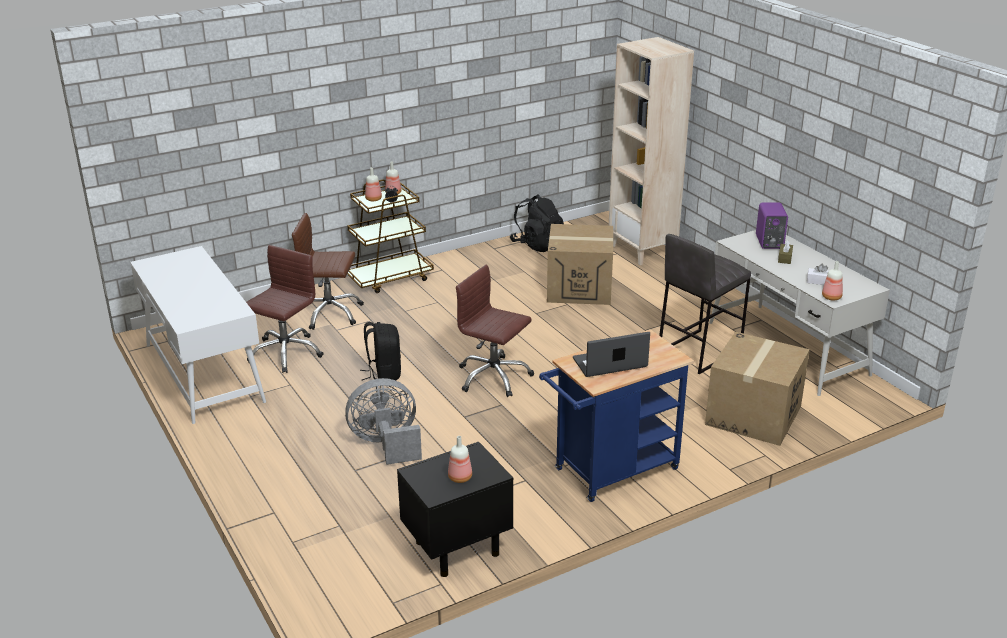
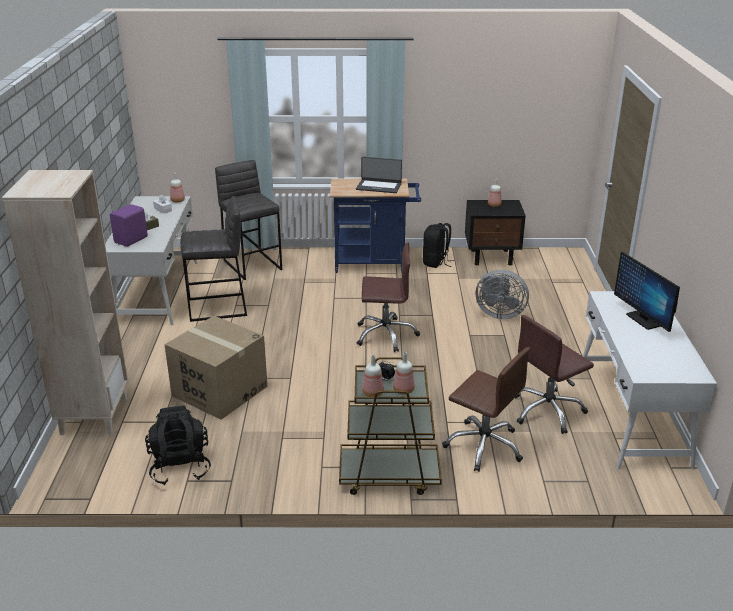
camera: 150 degrees left, 0 degrees up
(194, 297) = (643, 320): none -> monitor
(383, 374) = (469, 363): black backpack -> black backpack (436, 262)
(493, 377) = (385, 335): brown office chair -> brown office chair turned 60 degrees counterclockwise
(753, 416) = (253, 264): cardboard box -> grey stool

